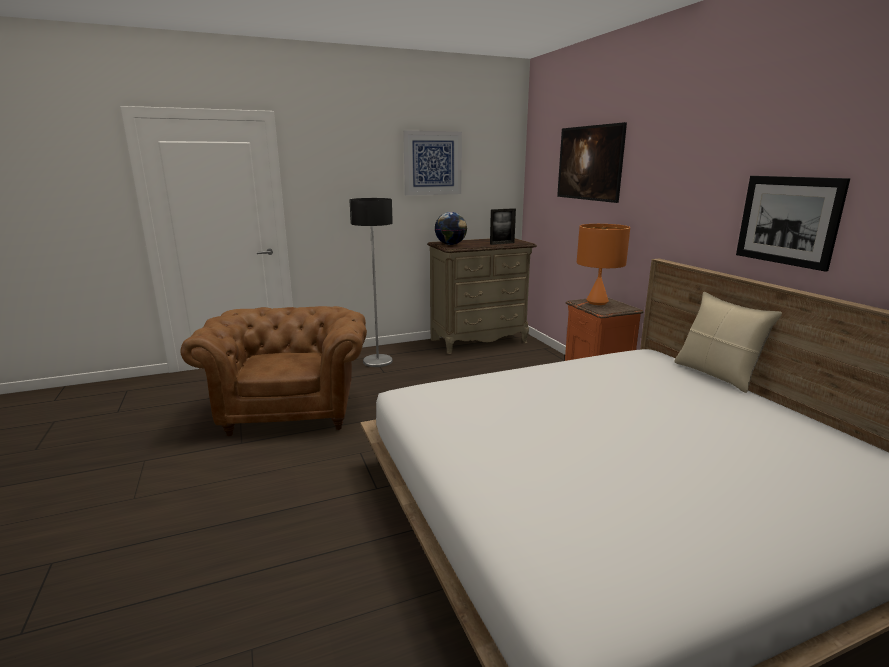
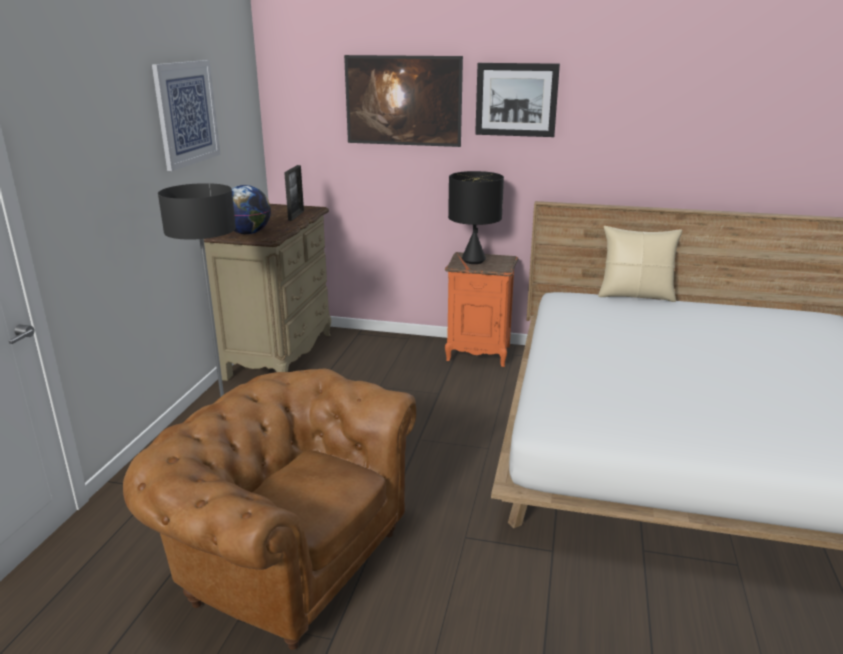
camera: 55 degrees left, 5 degrees up
(597, 303) = (473, 261): orange table lamp -> black table lamp
(788, 220) = (670, 154): picture -> picture (516, 100)

